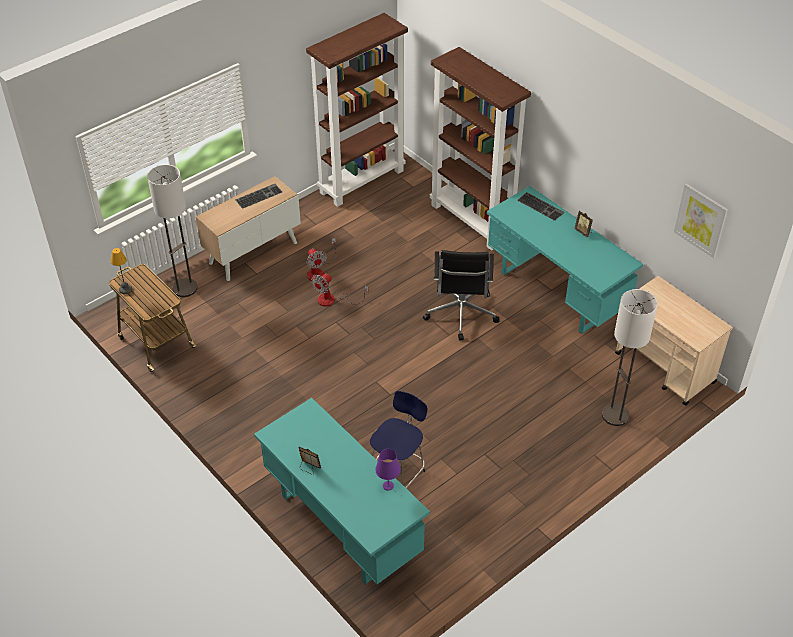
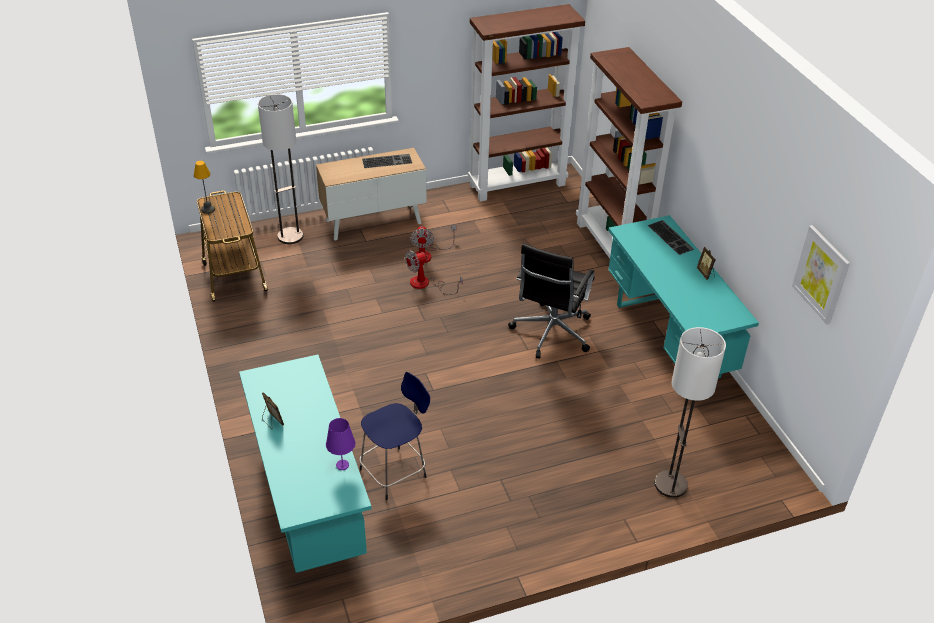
camera: 20 degrees right, 5 degrees down
(665, 368) = (755, 452): beige cart -> none

